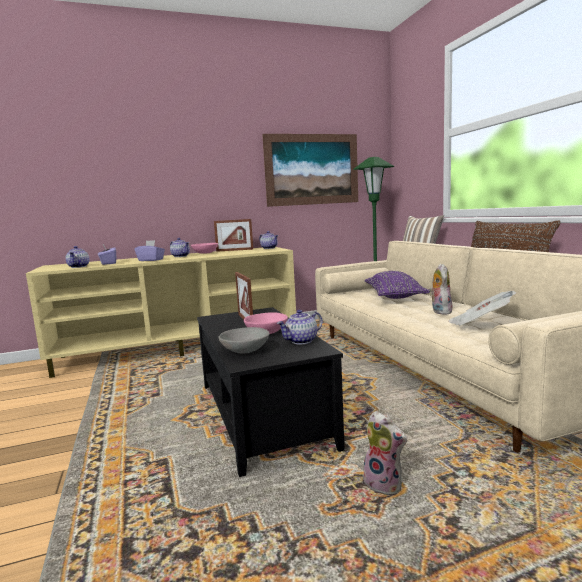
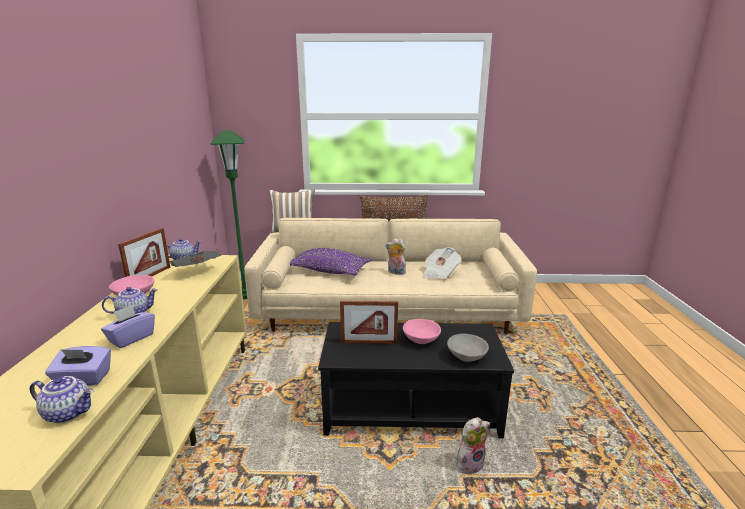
camera: 70 degrees left, 10 degrees up
(251, 251) = (197, 272): none -> newspaper
(301, 341) = (457, 331): teapot -> none
(312, 169) = (172, 147): picture -> none
(385, 485) = (524, 382): plush toy -> plush toy (469, 464)

